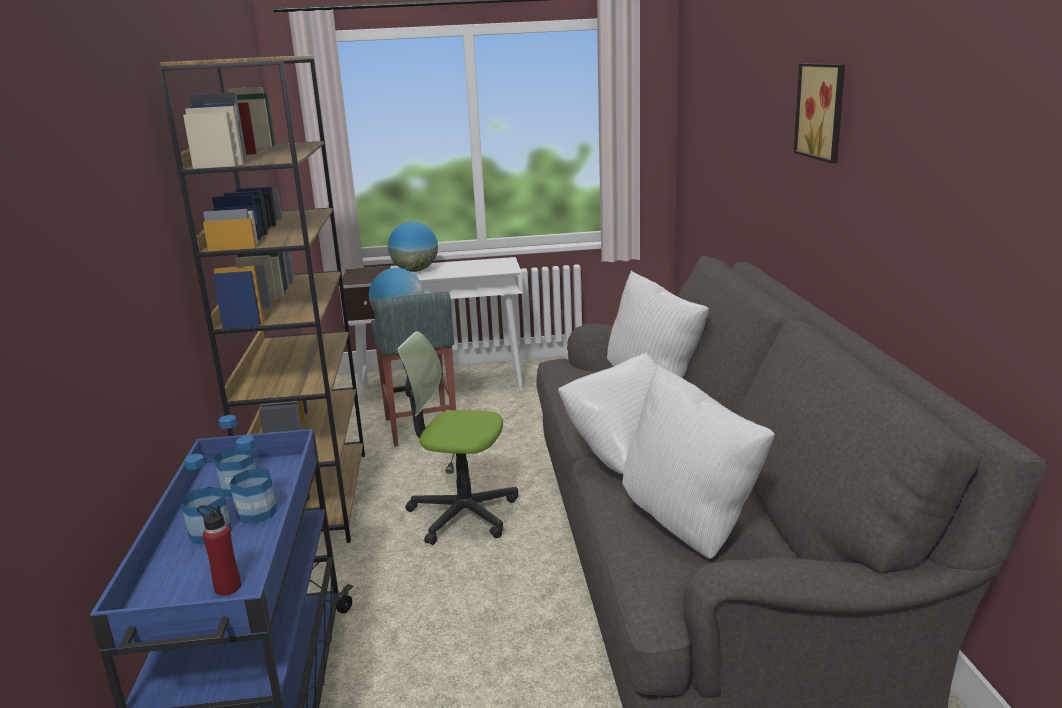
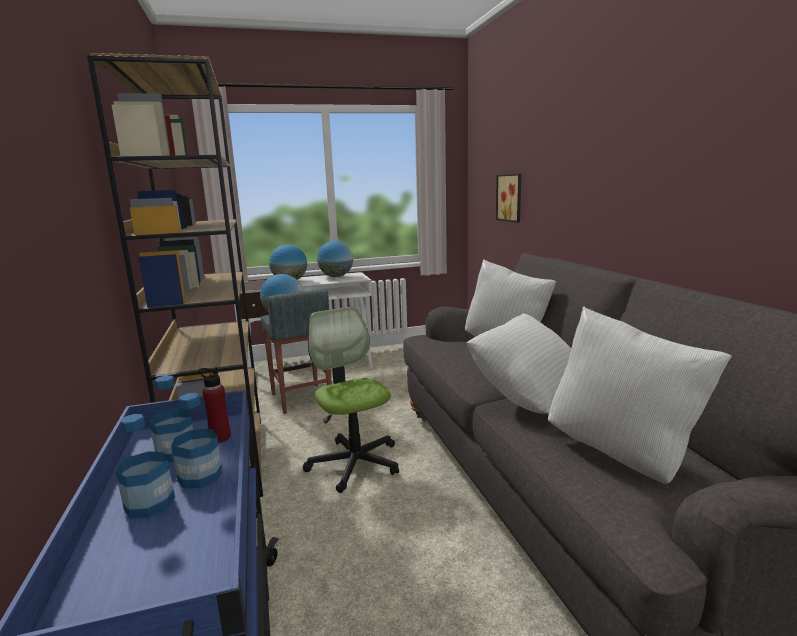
camera: 10 degrees left, 5 degrees down
(227, 588) = (181, 572): red bottle -> red bottle (220, 438)
(462, 514) = (354, 463): office chair -> office chair turned 60 degrees clockwise
(478, 264) = (336, 276): none -> globe
(824, 111) = (632, 130): picture -> picture (511, 197)

